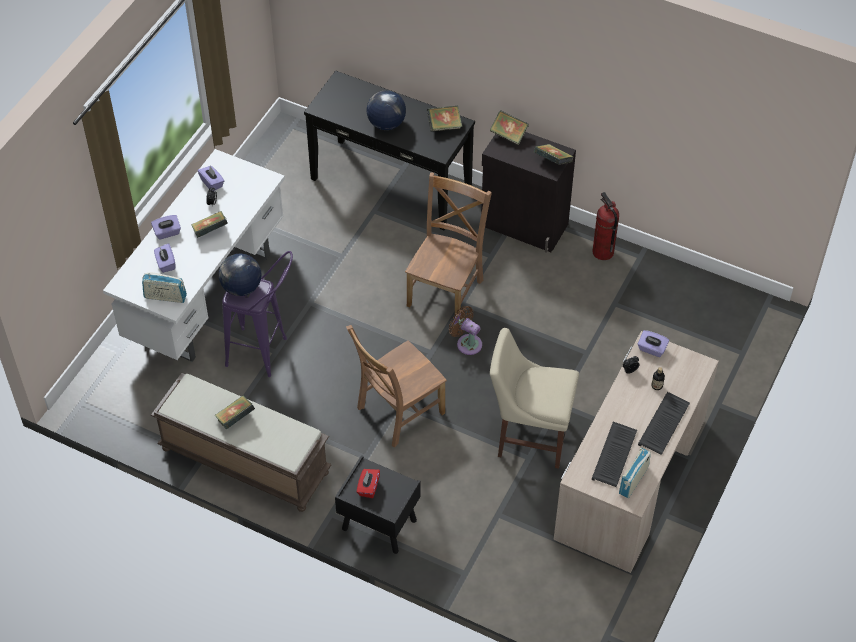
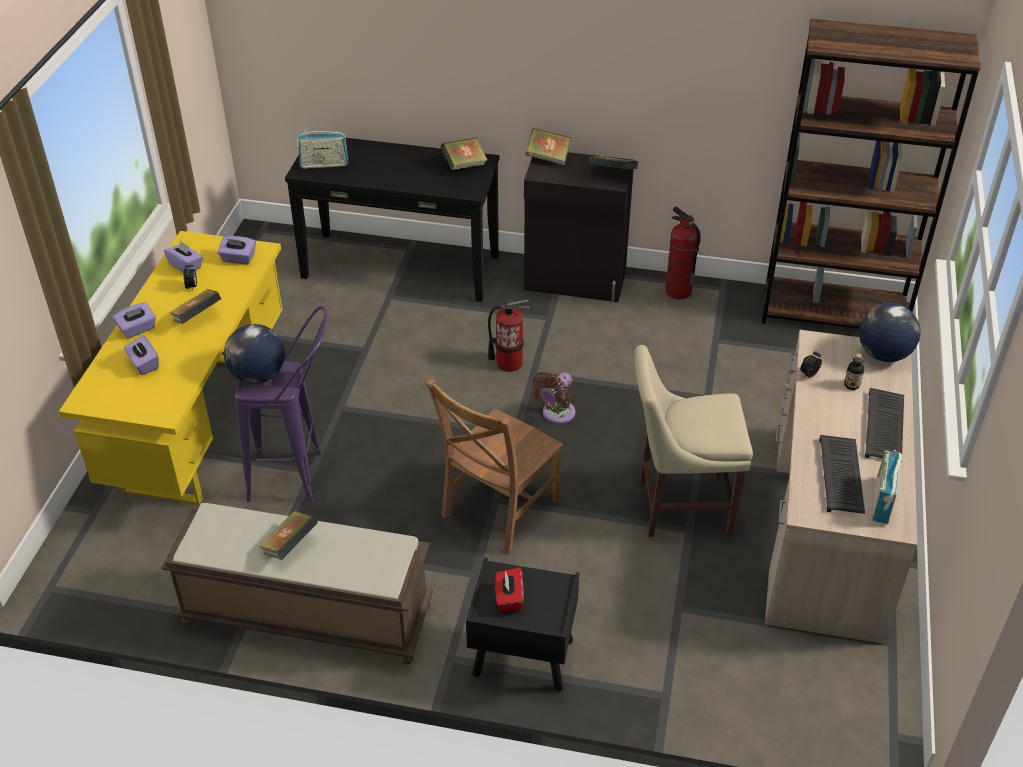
camera: 15 degrees left, 10 degrees down
(165, 297) = (152, 403): radio -> radio (324, 164)
(206, 296) = (200, 424): white desk -> yellow desk
(386, 124) = (392, 173): globe -> globe (883, 354)
(446, 290) = (509, 363): brown chair -> fire extinguisher
(467, 343) = (556, 414): brown fan -> brown fan turned 75 degrees counterclockwise
(651, 349) = (823, 346): purple tissue box -> purple tissue box (238, 259)
(719, 299) = (833, 314): none -> brown bookcase

